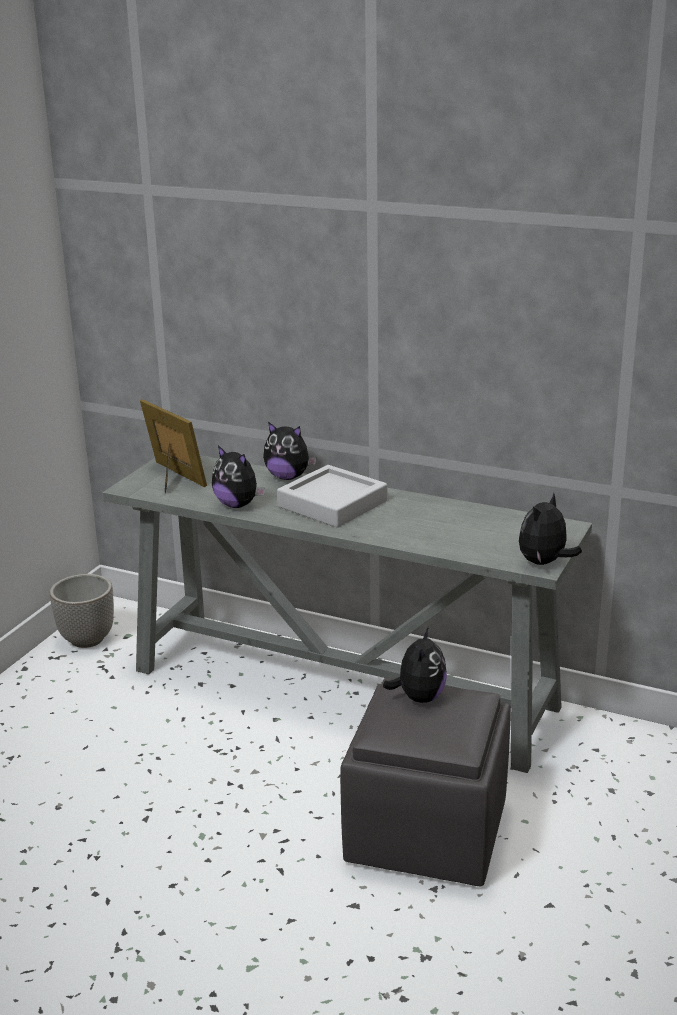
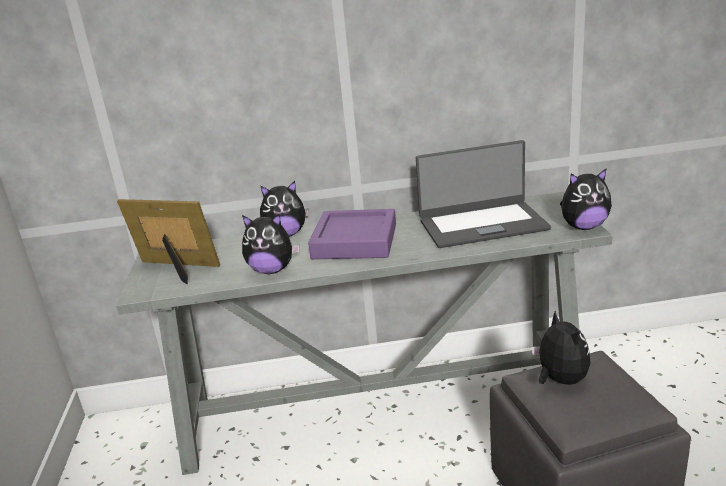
camera: 30 degrees left, 0 degrees up
(86, 640) = (104, 466): planter -> none
(332, 504) = (355, 241): grey tray -> purple tray
(459, 527) = (482, 224): none -> laptop
(544, 563) = (583, 227): plush toy -> plush toy turned 105 degrees counterclockwise

